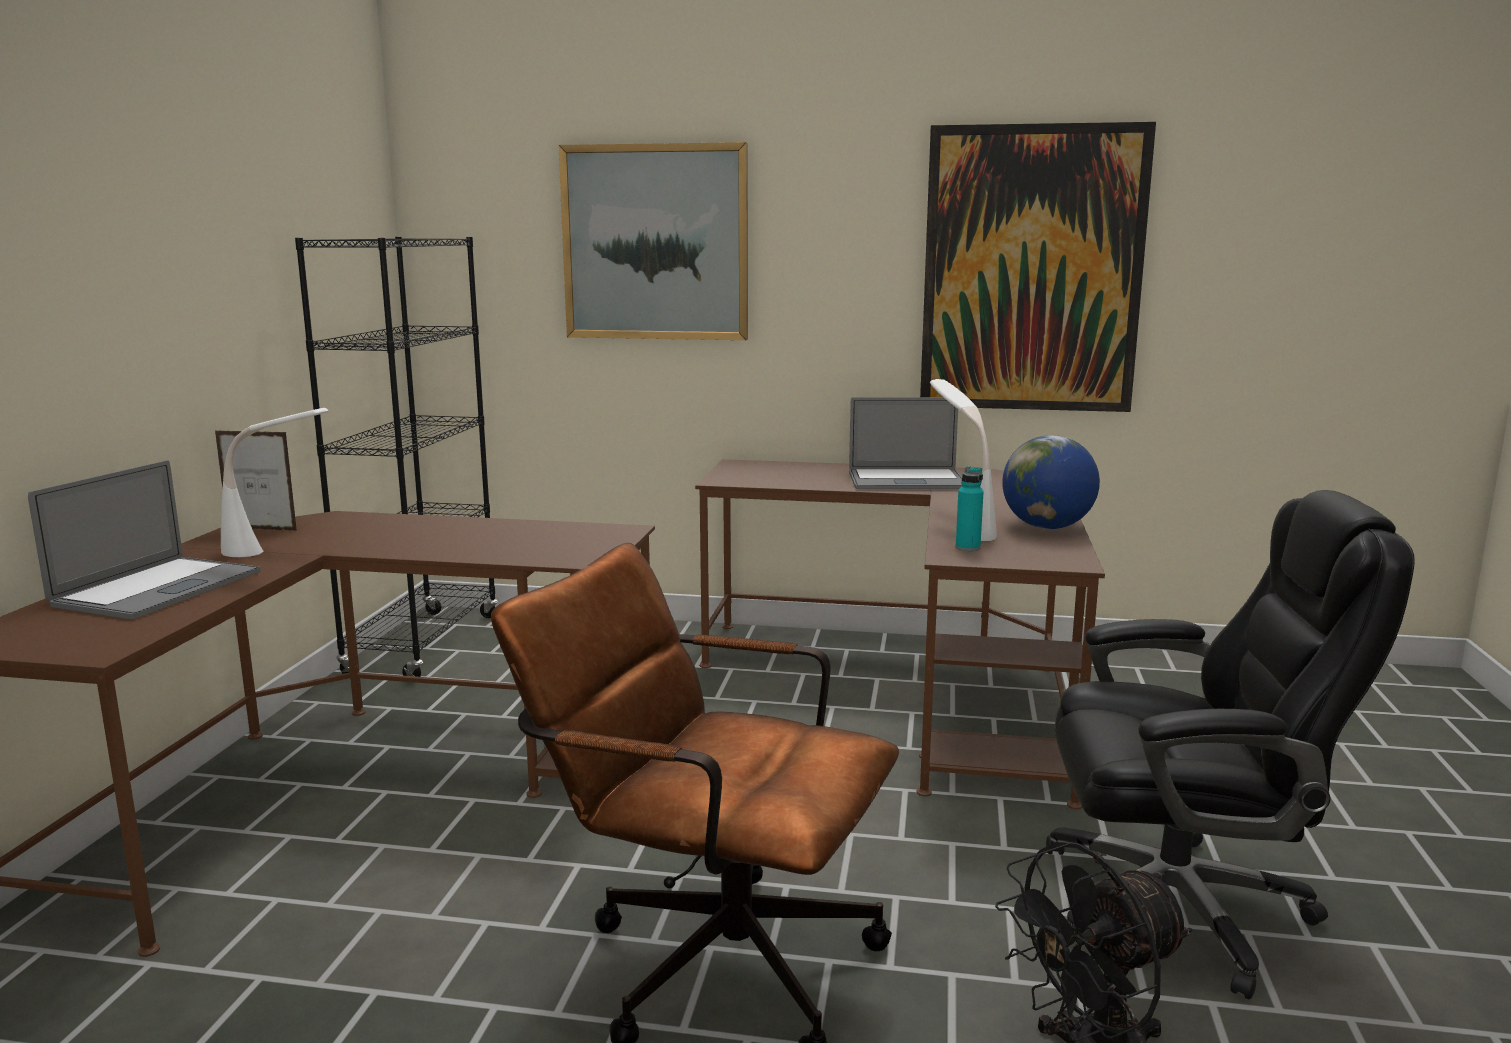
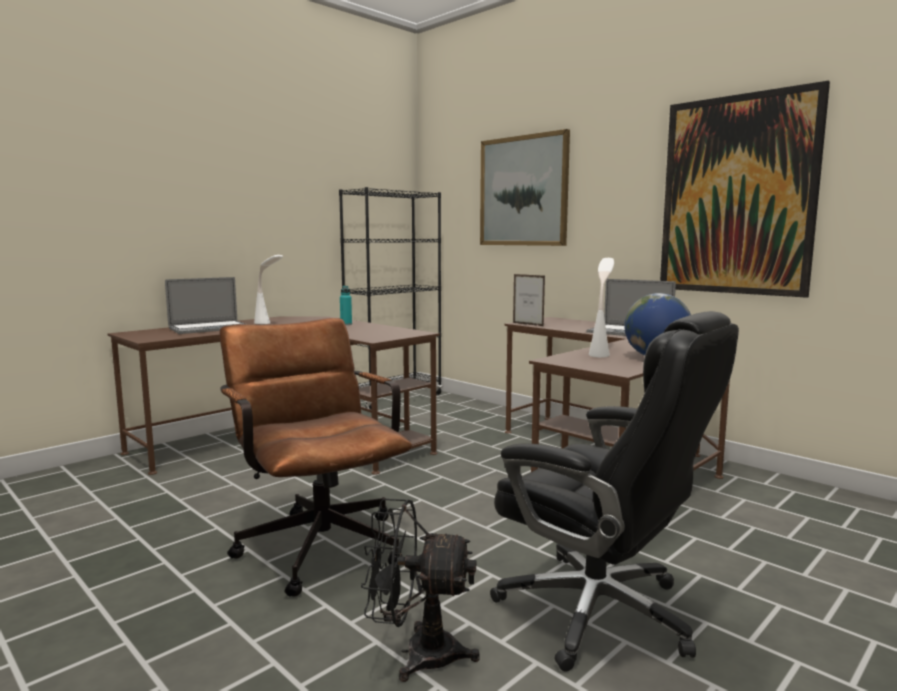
camera: 35 degrees right, 5 degrees down
(262, 529) = (287, 318): picture frame -> picture frame (528, 324)
(967, 548) = (575, 358): turquoise bottle -> turquoise bottle (346, 324)

